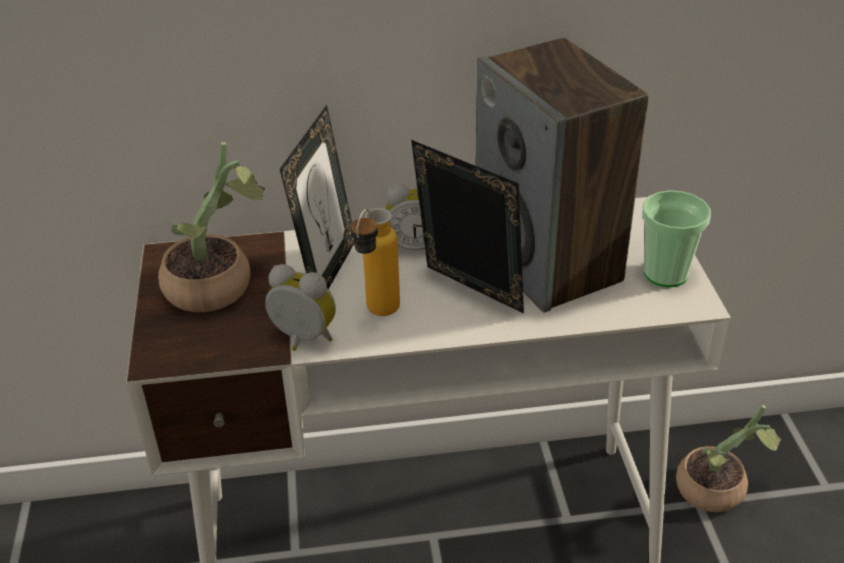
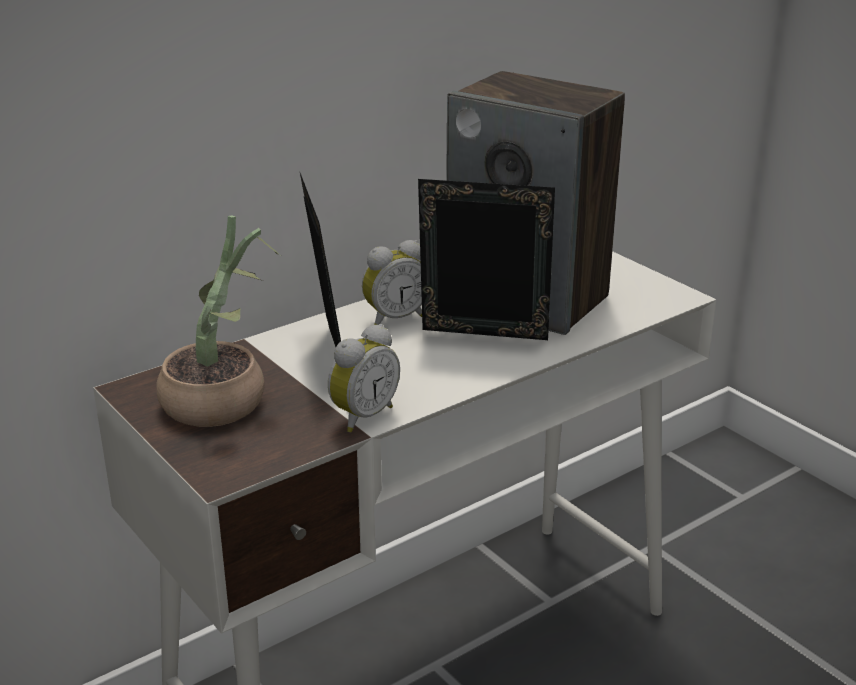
camera: 30 degrees left, 10 degrees down
(302, 340) = (361, 416): alarm clock -> alarm clock turned 135 degrees clockwise
(377, 315) = (415, 377): bottle -> none
(665, 274) = (635, 283): cup -> none
(719, 491) = (663, 531): potted plant -> none

